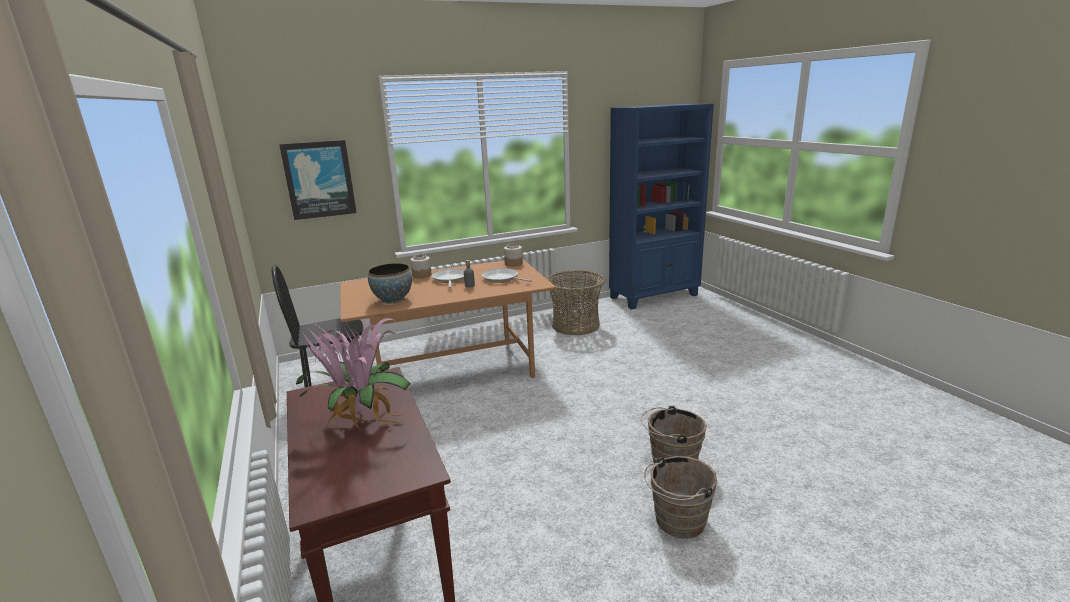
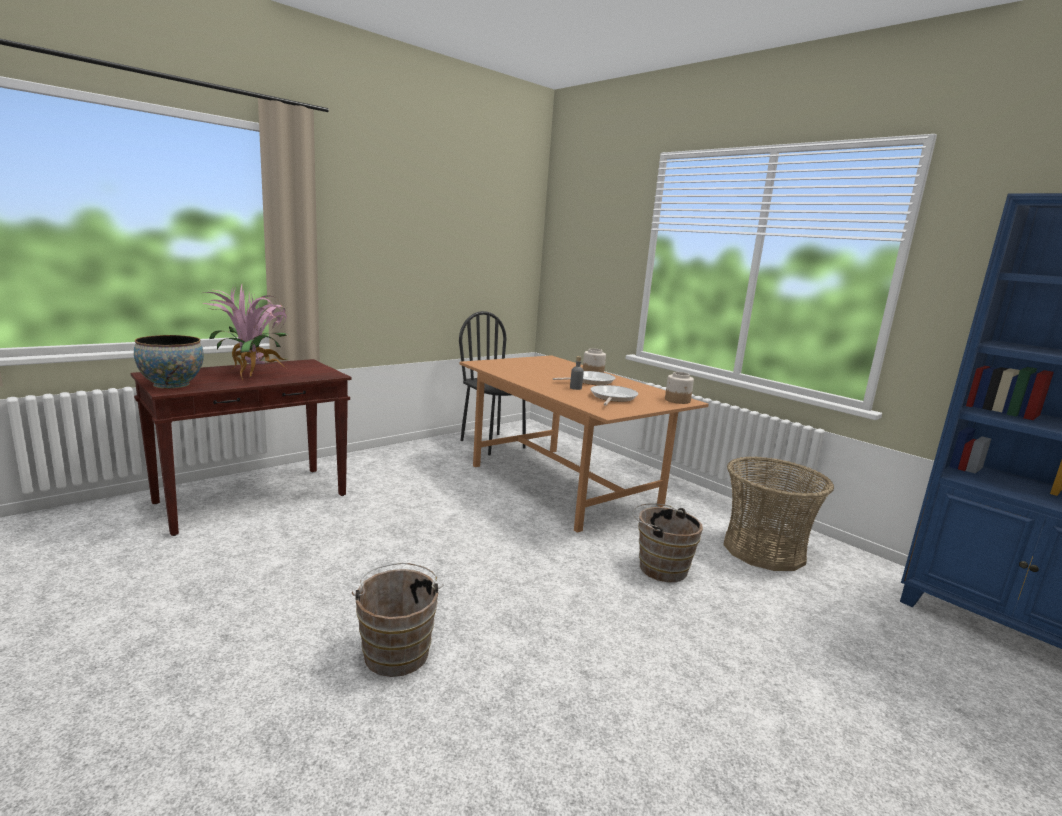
camera: 70 degrees right, 5 degrees down
(319, 179) = (590, 258): picture -> none
(393, 300) = (514, 369): bowl -> bowl (172, 385)
(676, 522) = (268, 656): brown bucket -> brown bucket (659, 567)

